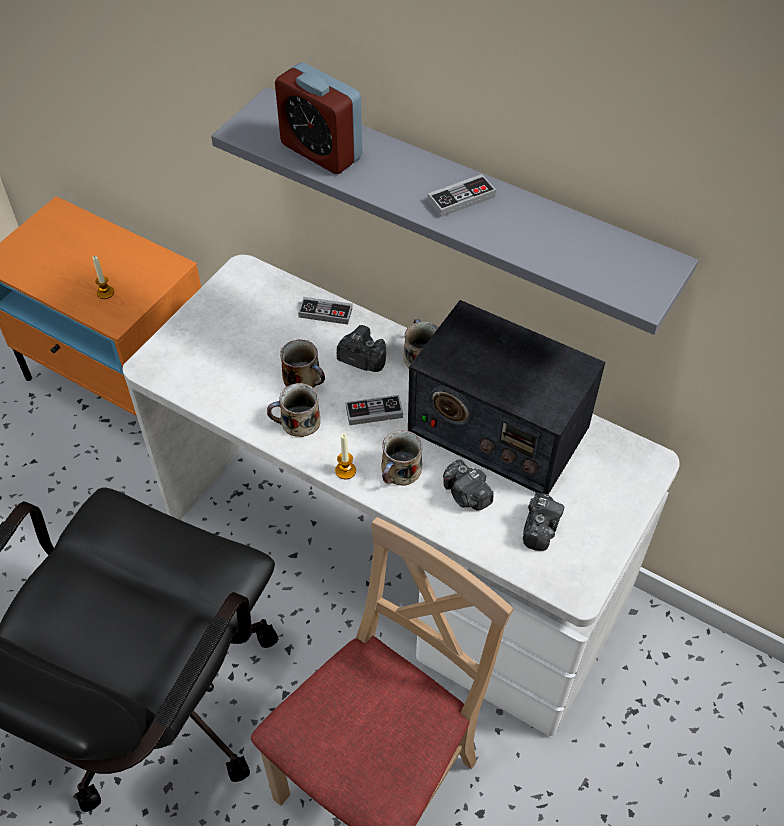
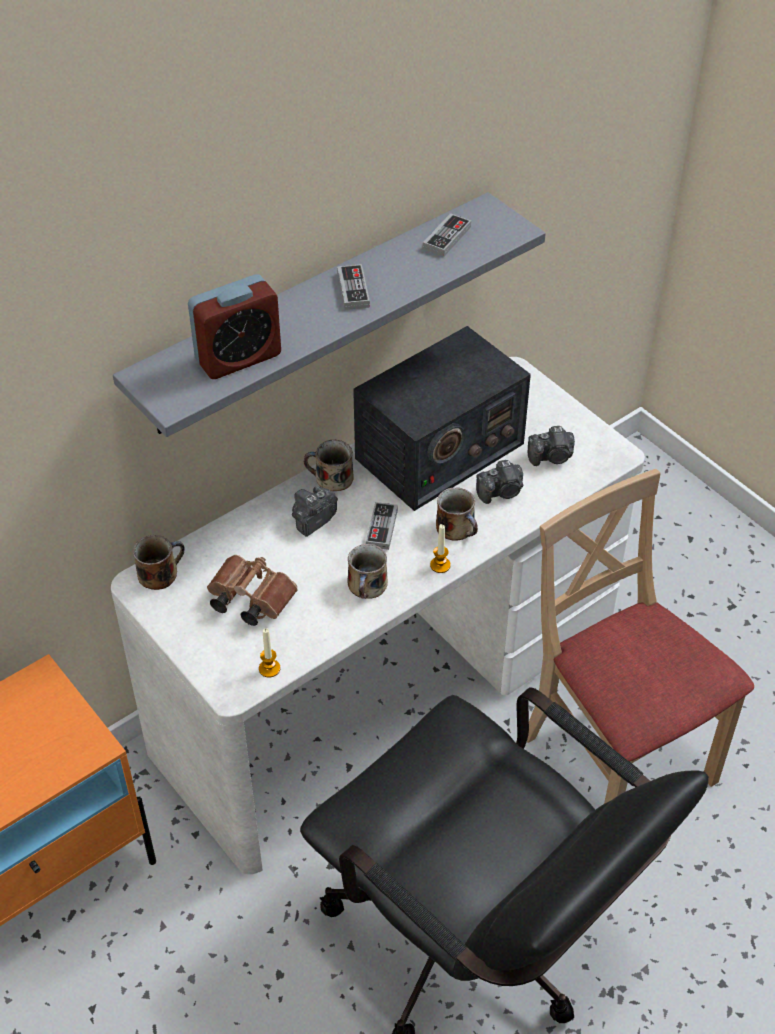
camera: 70 degrees left, 5 degrees down
(105, 293) = (44, 749): candle -> candle (269, 668)
(251, 344) = (248, 599): none -> brown binoculars
(304, 378) = (314, 568): mug -> mug (159, 573)
(325, 313) = (238, 531): game controller -> game controller (447, 238)
(540, 528) = (552, 457): camera -> camera turned 135 degrees clockwise

